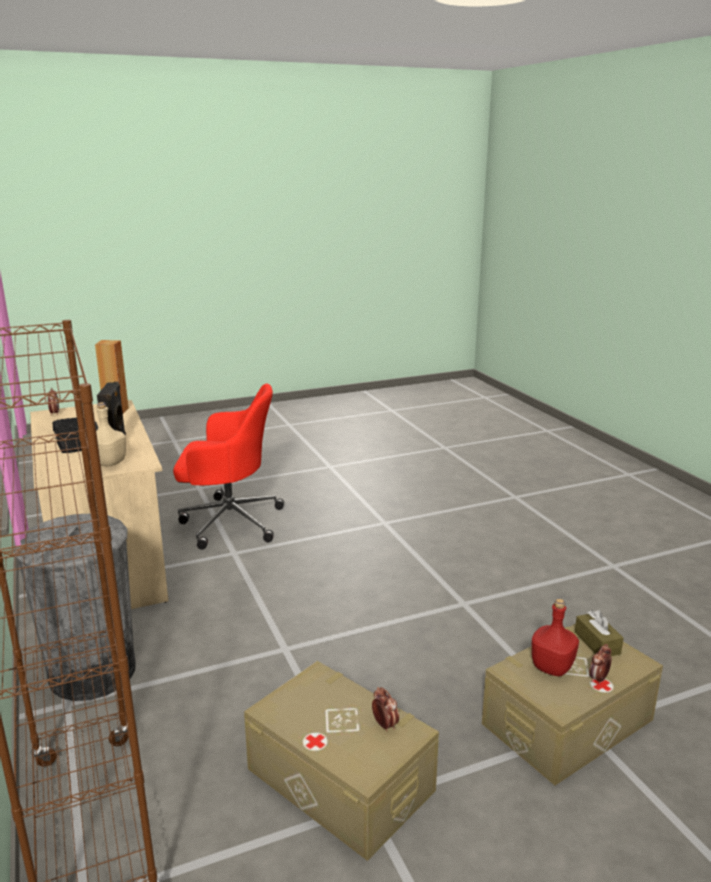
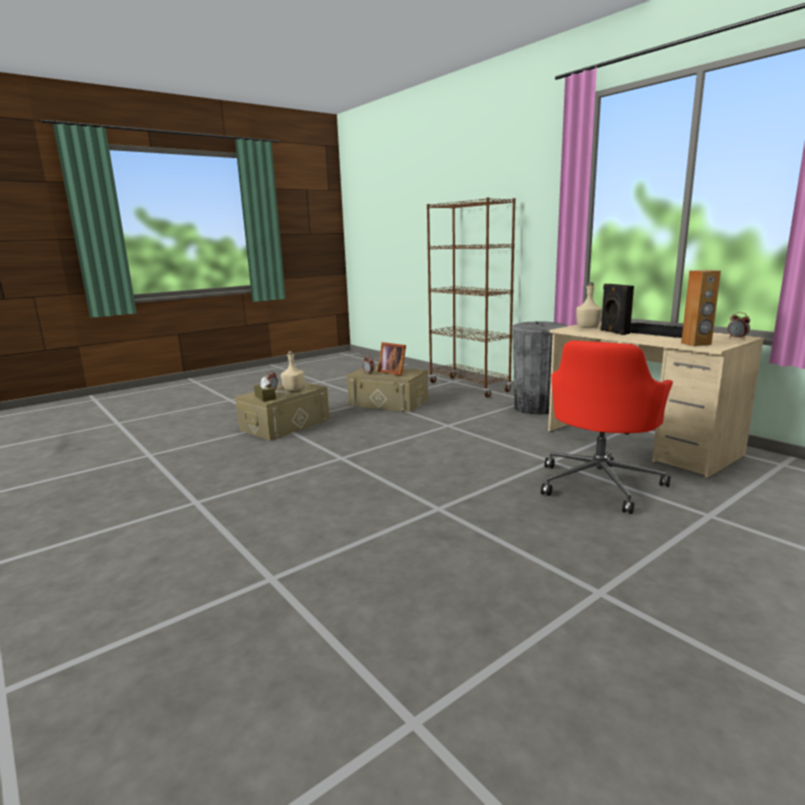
camera: 165 degrees right, 5 degrees down
(229, 522) = (599, 483): red office chair -> red office chair turned 45 degrees counterclockwise
(329, 713) = (392, 372): none -> picture frame
(553, 667) = (293, 389): red bottle -> beige bottle

